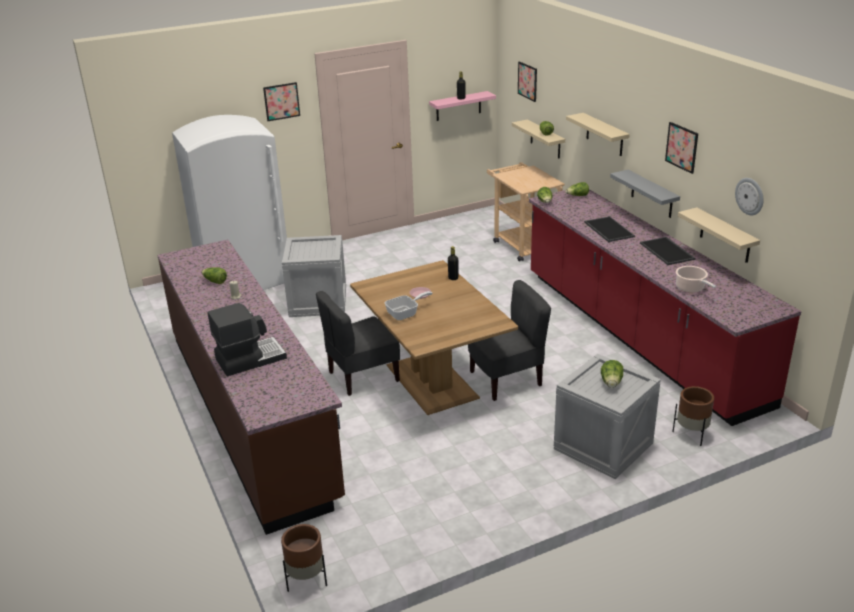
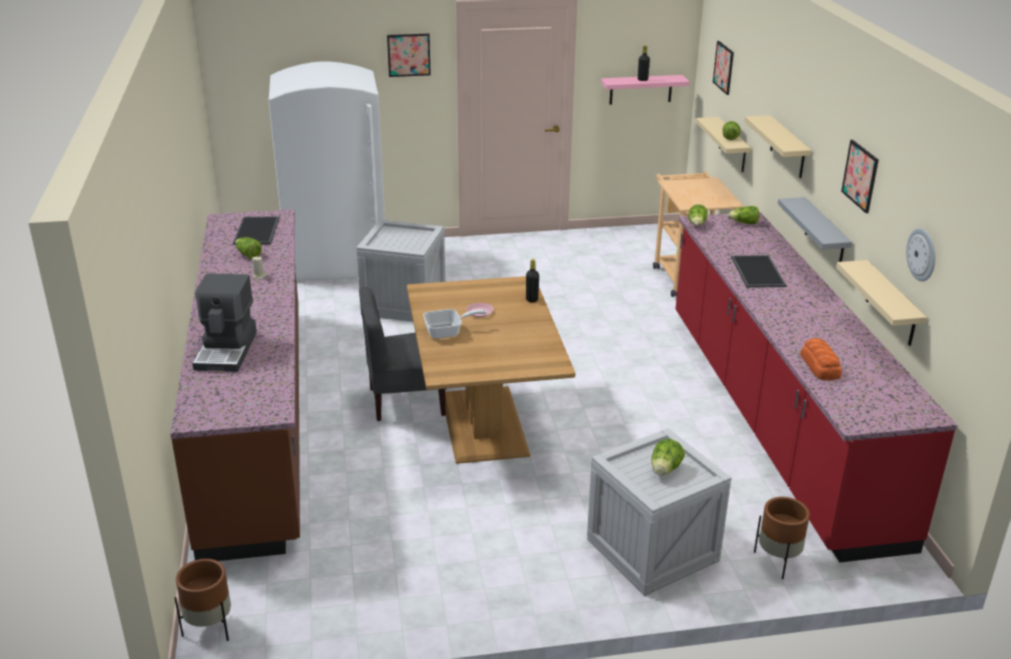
camera: 15 degrees right, 0 degrees up
(250, 358) = (227, 350): coffee machine -> coffee machine turned 105 degrees clockwise
(506, 380) = (575, 440): grey chair -> none
(668, 251) = (819, 313): tray -> tray (257, 231)
(691, 288) = (820, 366): cooking pot -> bread

